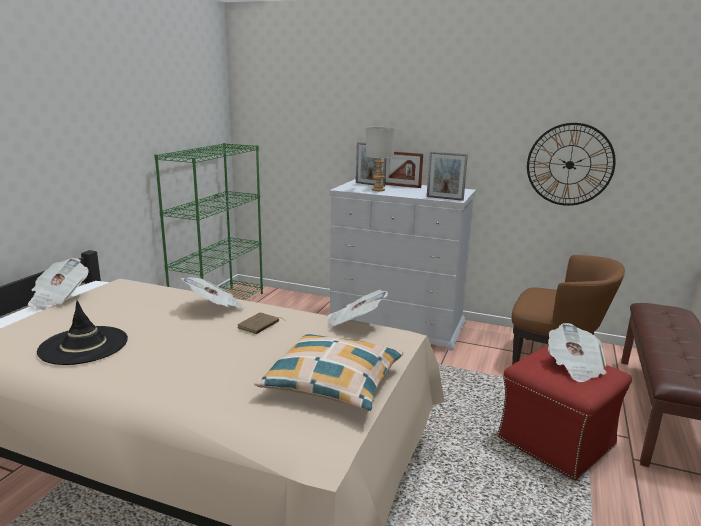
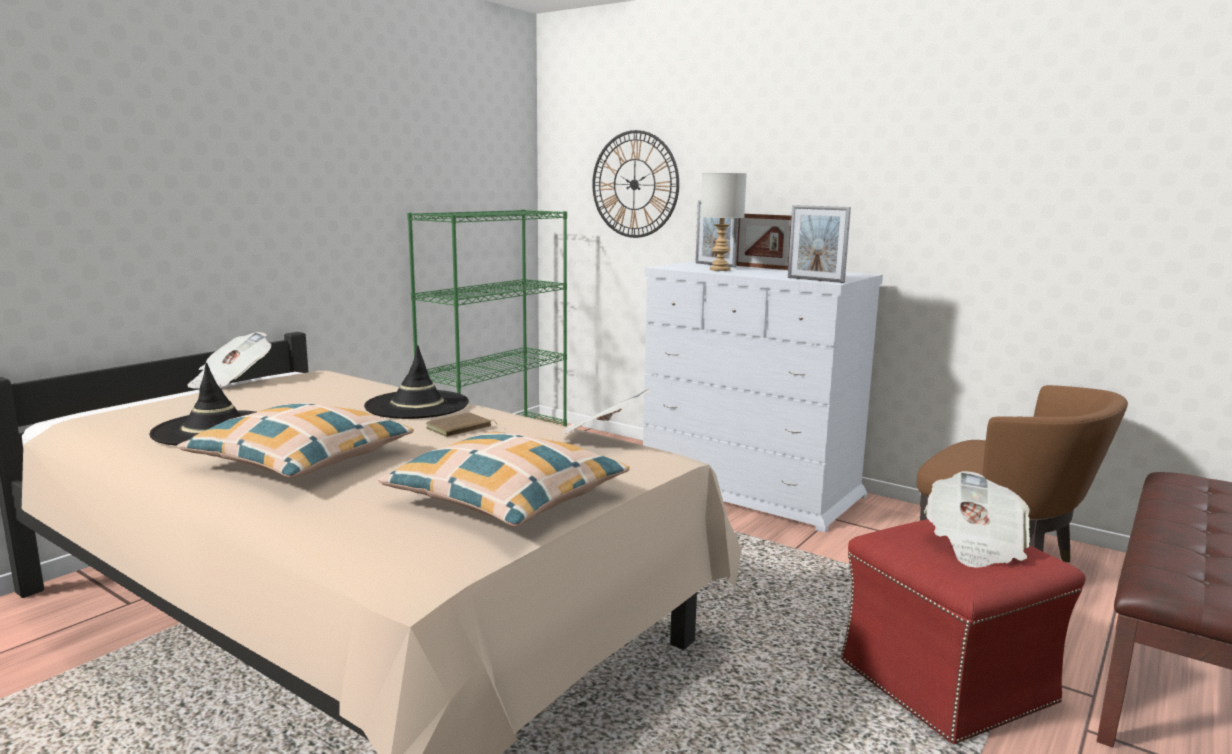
camera: 15 degrees right, 5 degrees down
(171, 366) = (302, 459): none -> pillow
(215, 307) = (417, 405): newspaper -> black hat
(569, 164) = (1042, 232): wall clock -> wall clock (634, 184)

